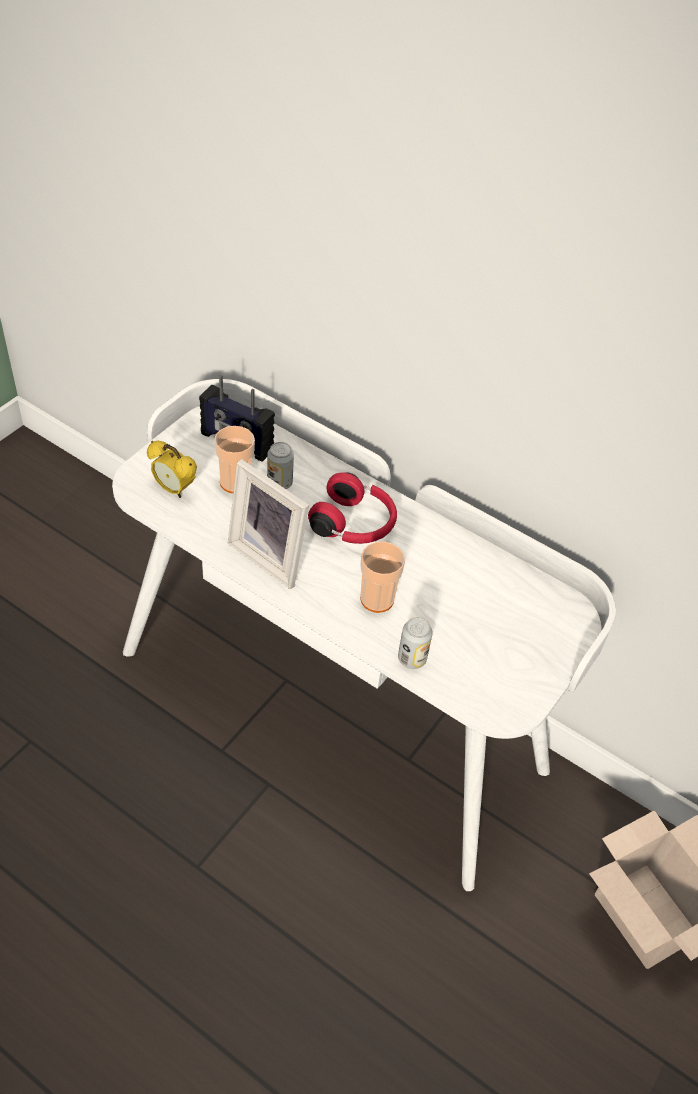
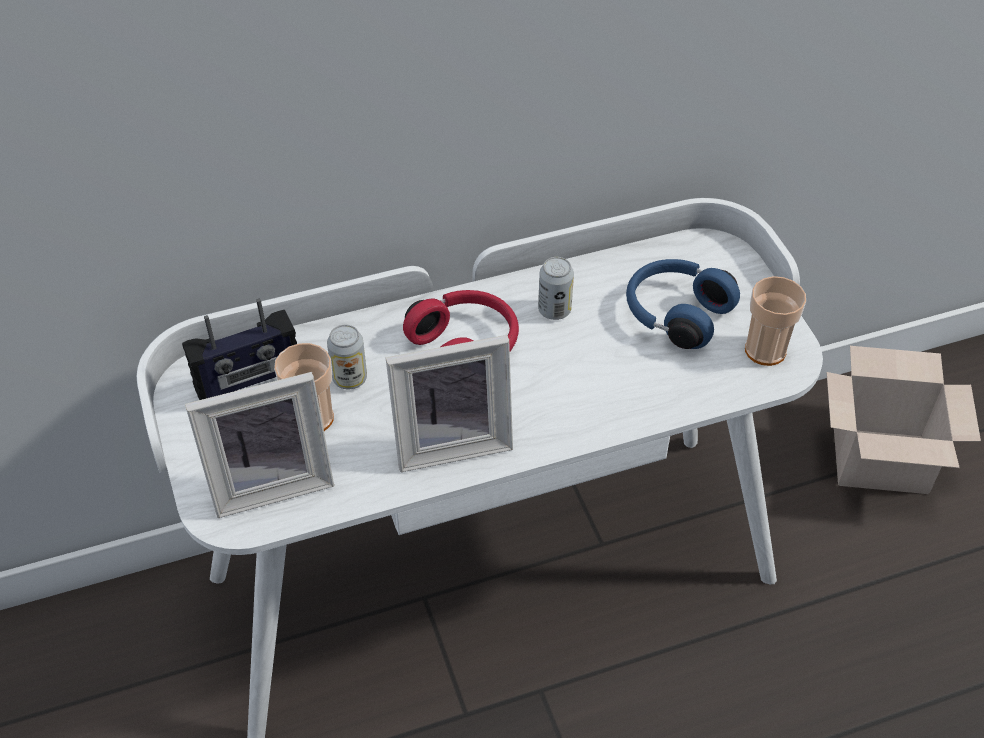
camera: 50 degrees left, 0 degrees up
(174, 489) = (270, 482): alarm clock -> picture frame
(377, 599) = (583, 383): cup -> cup (765, 350)
(412, 658) = (680, 397): can -> can (554, 310)
(487, 621) = (675, 314): none -> blue headphones

